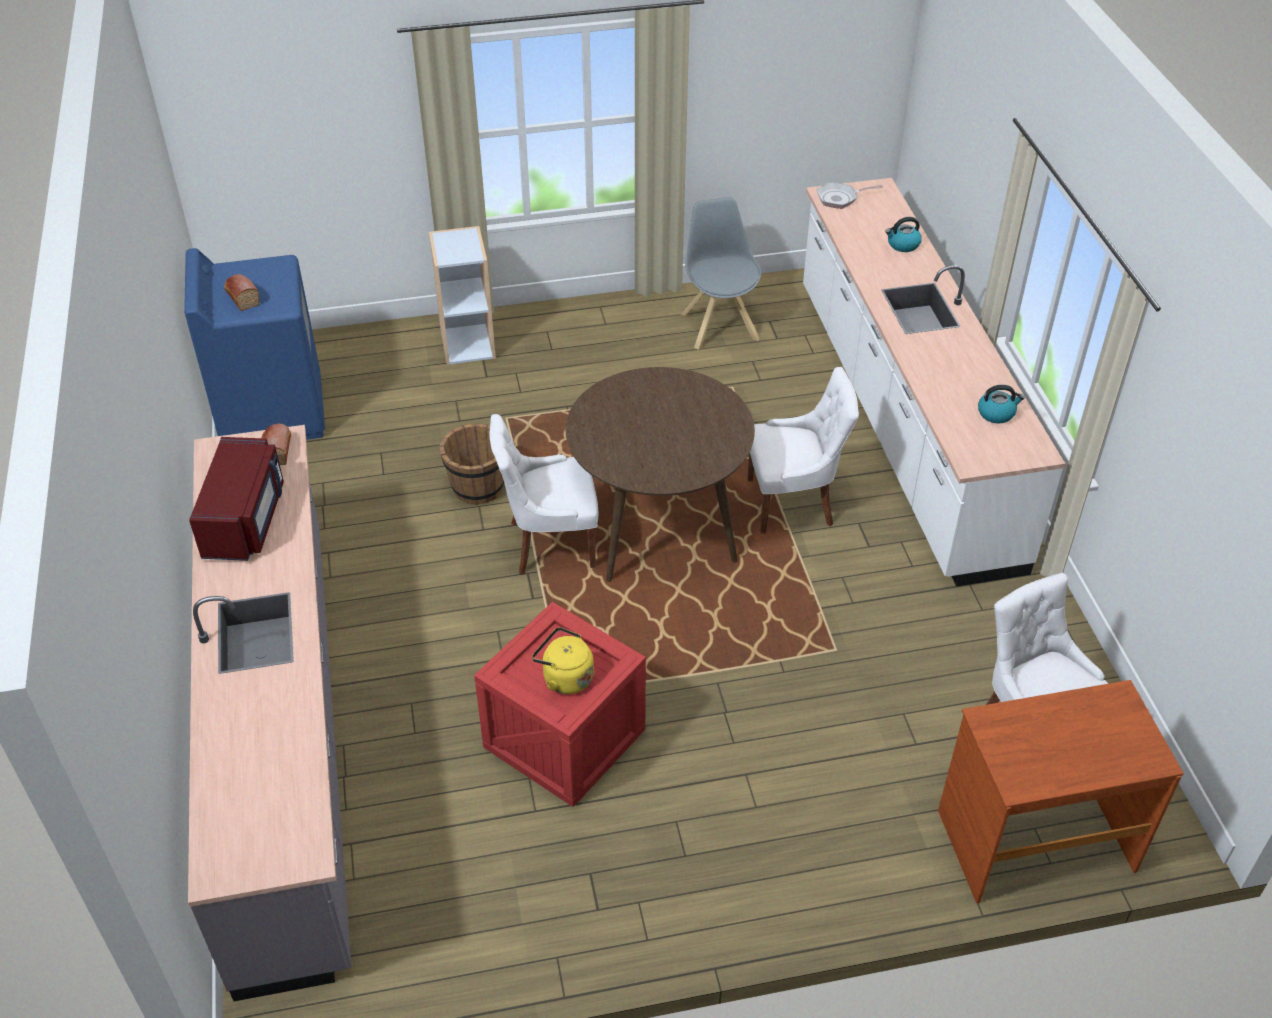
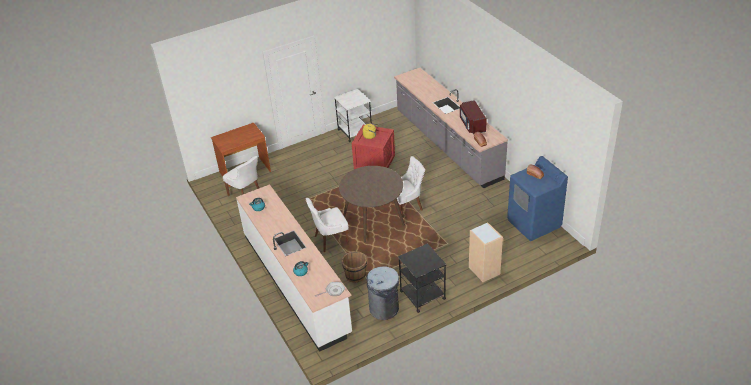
camera: 165 degrees right, 5 degrees down
(477, 488) = (441, 217): brown bucket -> brown bucket (355, 275)
(568, 925) = (355, 131): none -> white cart
(628, 329) = (422, 296): none -> black cart
(719, 325) = (384, 309): grey chair -> grey trash can

